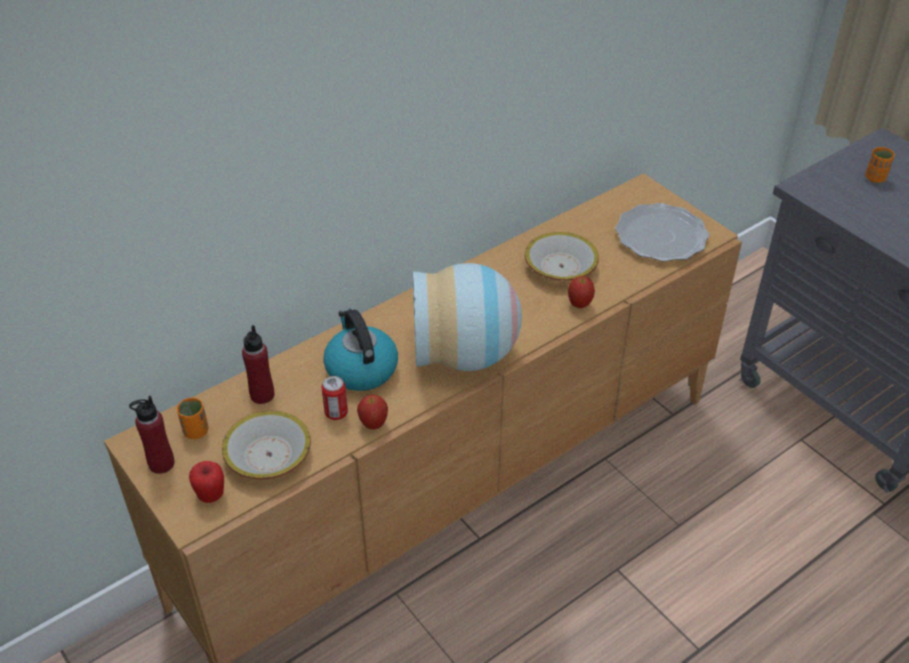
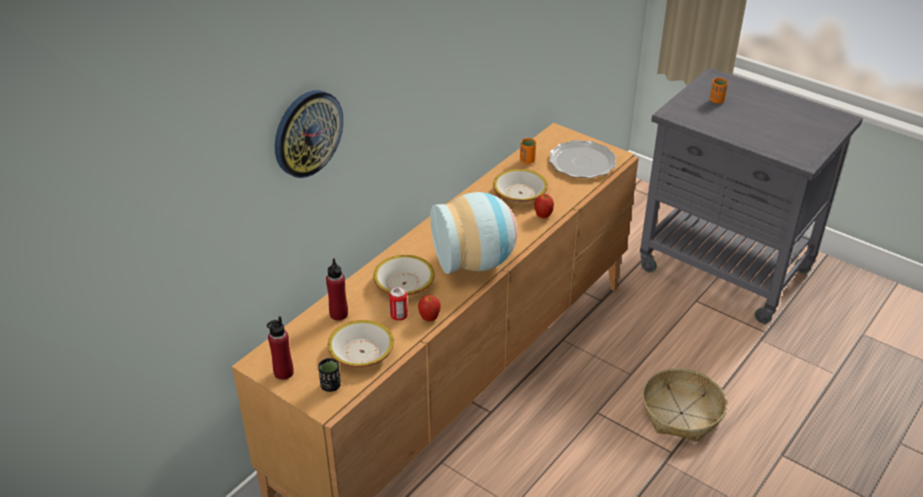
camera: 15 degrees left, 5 degrees down
(196, 431) = (300, 347): orange cup -> orange cup (527, 161)
(211, 495) = (330, 386): apple -> black cup
(225, 156) = (307, 133): none -> wall clock
(360, 368) = (404, 284): kettle -> bowl
(730, 595) = (681, 413): none -> basket

